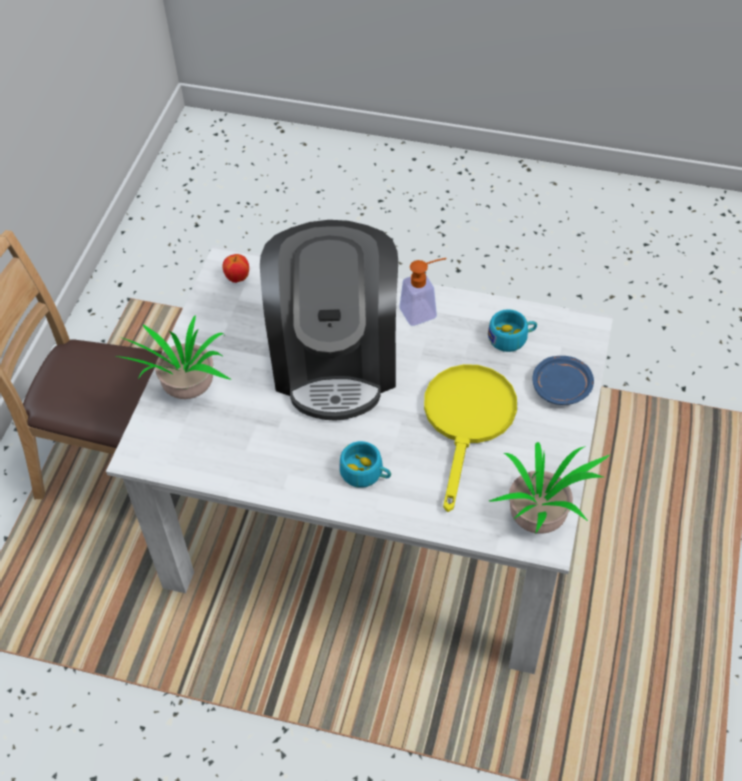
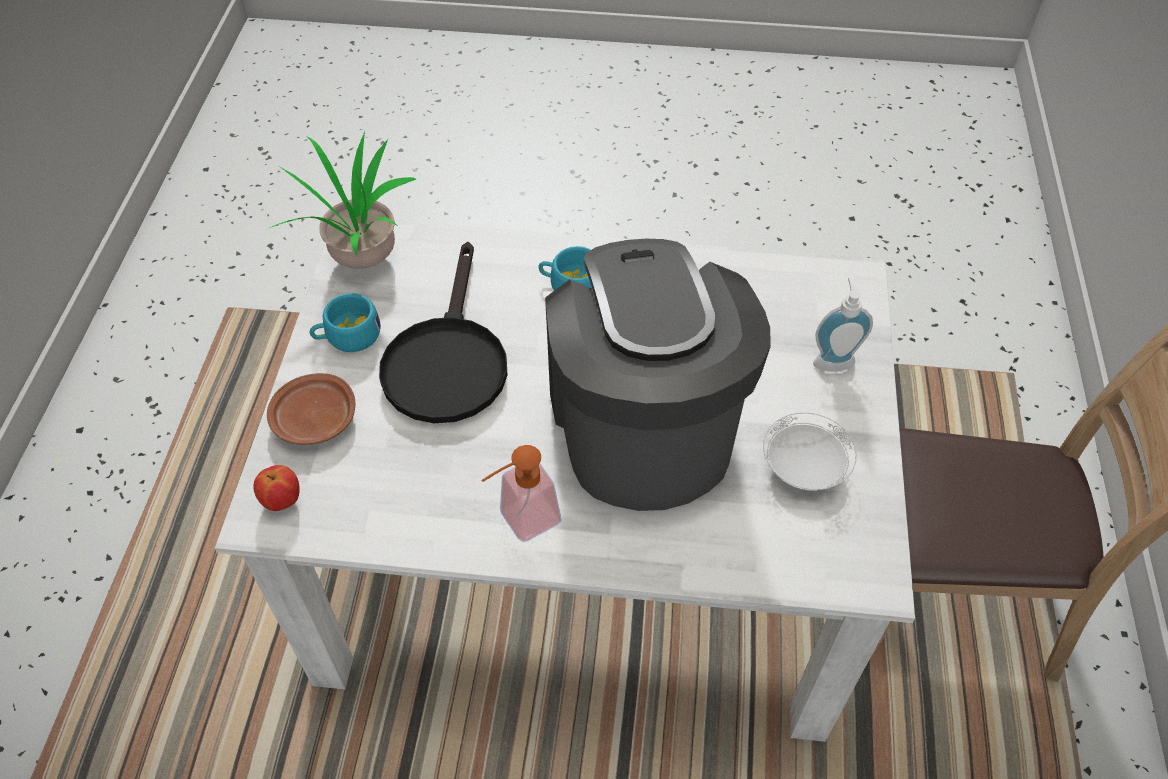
camera: 170 degrees right, 0 degrees up
(188, 392) = (832, 359): potted plant -> soap dispenser
(237, 278) = (841, 551): apple -> apple (282, 501)
(239, 324) = (804, 467): none -> white plate
(468, 420) = (447, 360): yellow frying pan -> black frying pan
(512, 338) = (381, 489): turquoise cup -> turquoise cup (347, 336)
(561, 386) = (314, 419): blue plate -> brown plate

